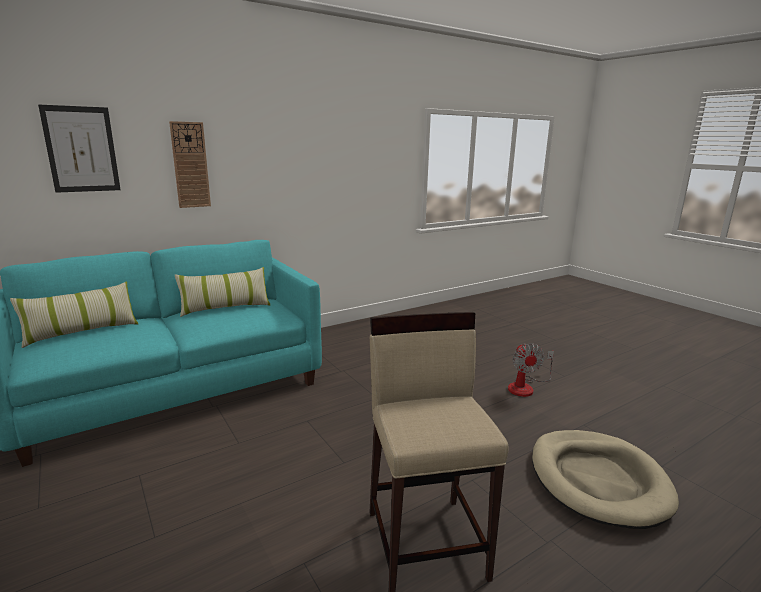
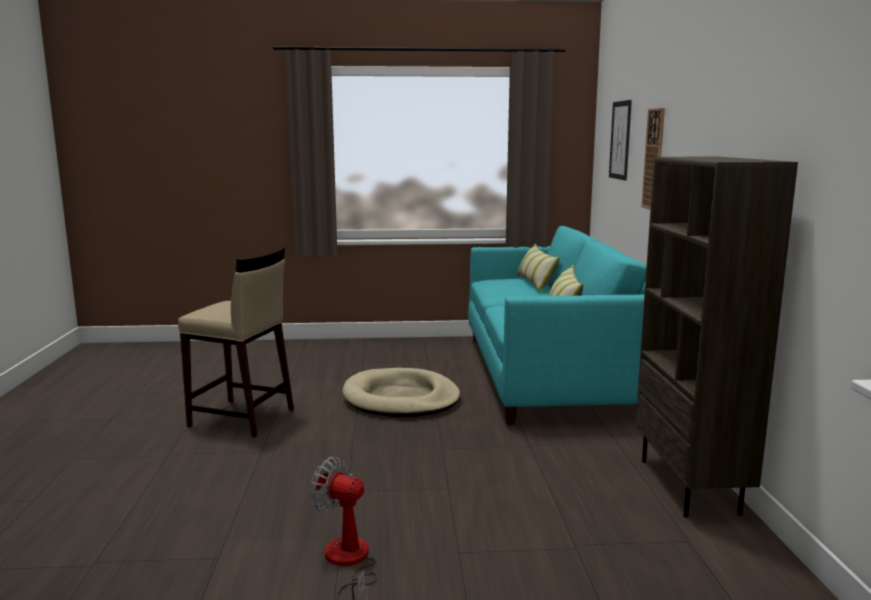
camera: 120 degrees right, 5 degrees down
(354, 329) = (690, 486): none -> brown bookcase
(597, 480) = (158, 508): beige dog bed -> beige dog bed (401, 399)

